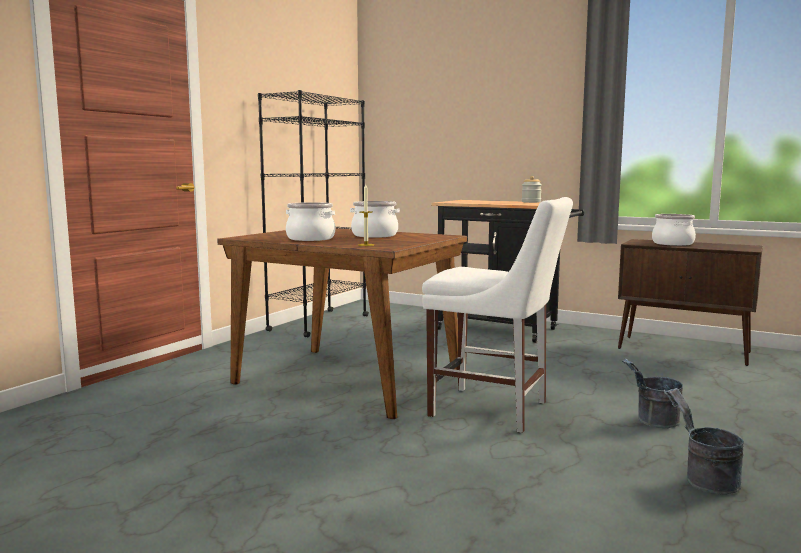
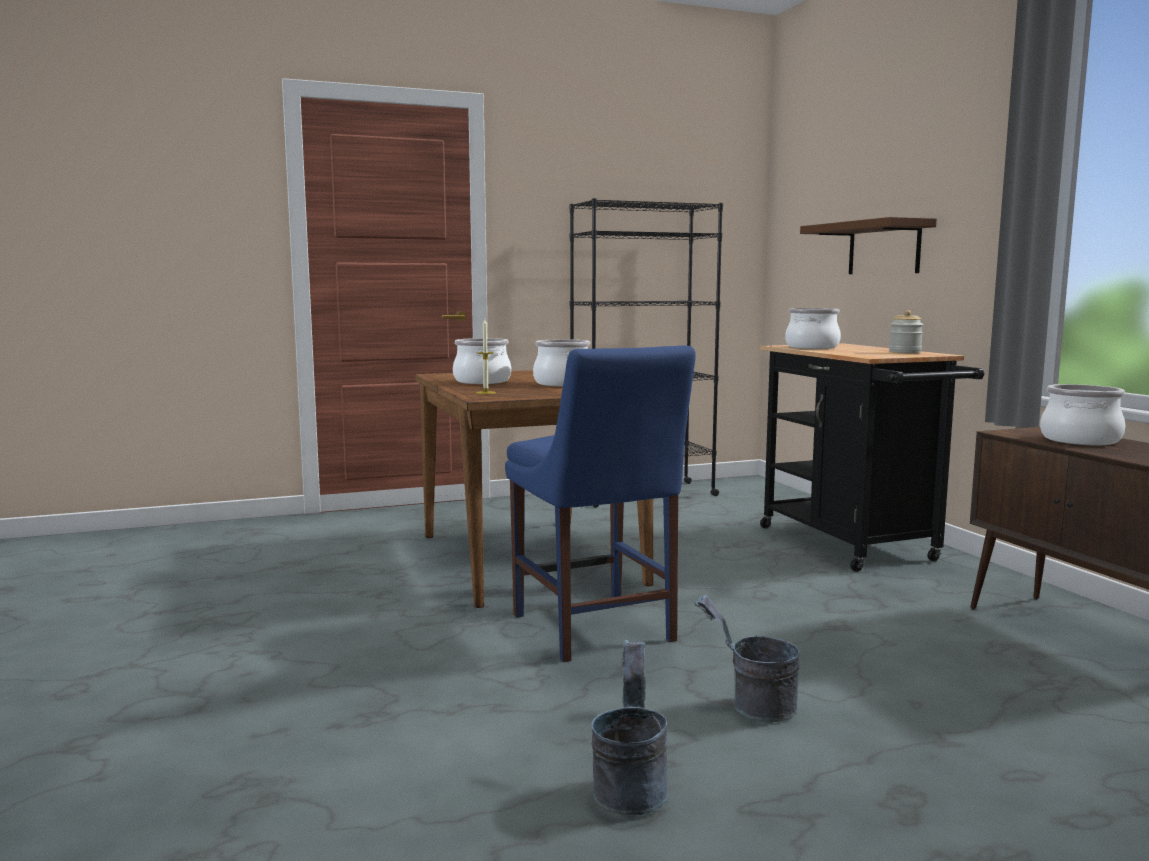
camera: 40 degrees right, 0 degrees up
(467, 202) = (811, 347): none -> cooking pot
(476, 137) = (884, 248): none -> brown shelf
(494, 410) = (595, 631): white chair -> blue chair

